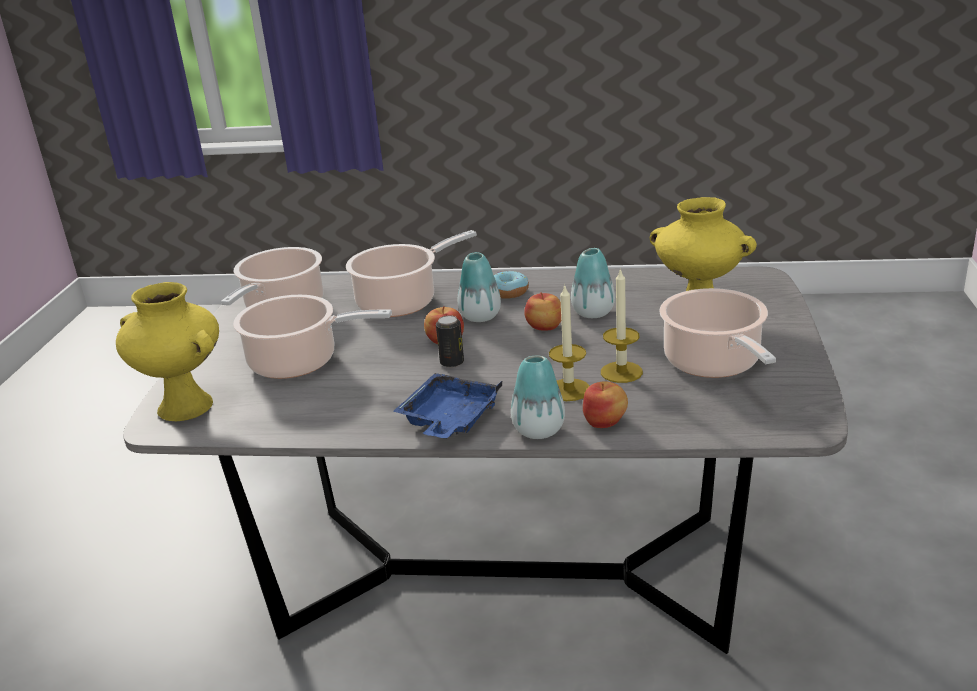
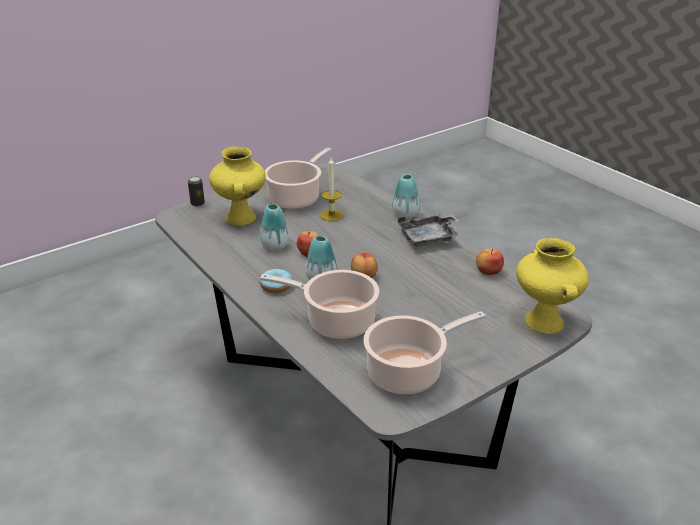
camera: 135 degrees left, 5 degrees up
(299, 362) = (452, 313): cooking pot -> none
(449, 419) = (429, 237): blue tray -> grey tray
(452, 362) = (383, 262): can -> can (197, 203)
(569, 390) = (364, 221): candle -> none
(605, 422) = (378, 204): apple -> apple (488, 271)

